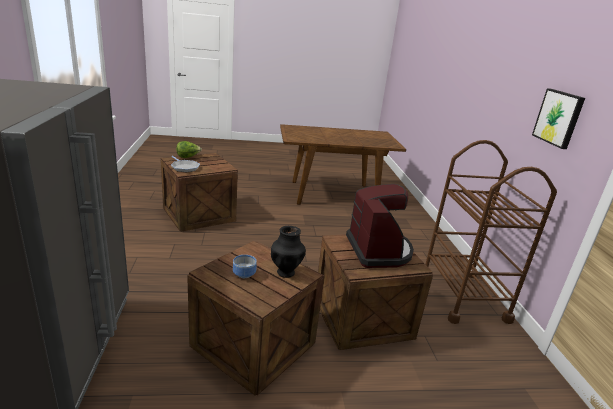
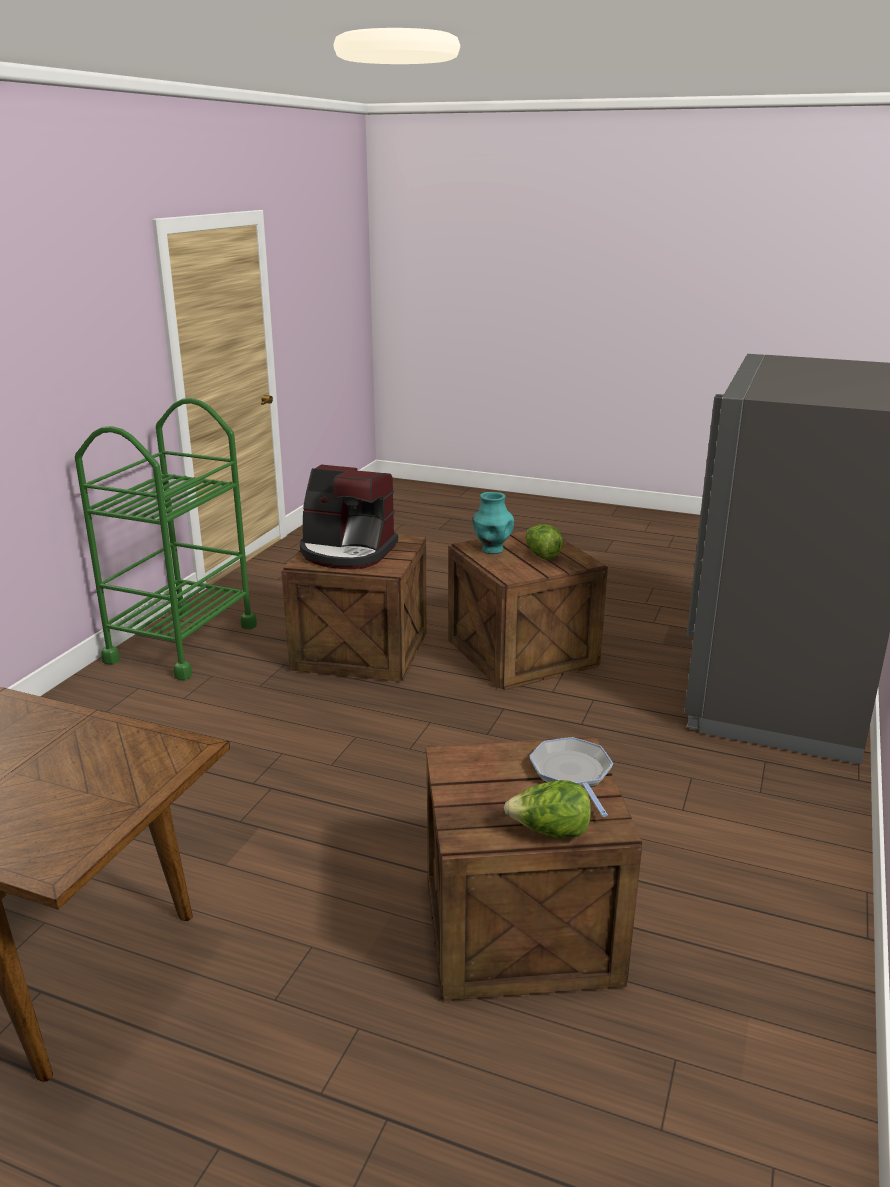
camera: 150 degrees left, 0 degrees up
(244, 273) = (541, 555): bowl -> lettuce
(286, 272) = (492, 550): black vase -> turquoise vase
(379, 250) = (347, 552): coffee machine -> coffee machine turned 90 degrees counterclockwise
(463, 296) = (182, 643): brown cart -> green cart
(558, 118) = (94, 350): picture -> none

